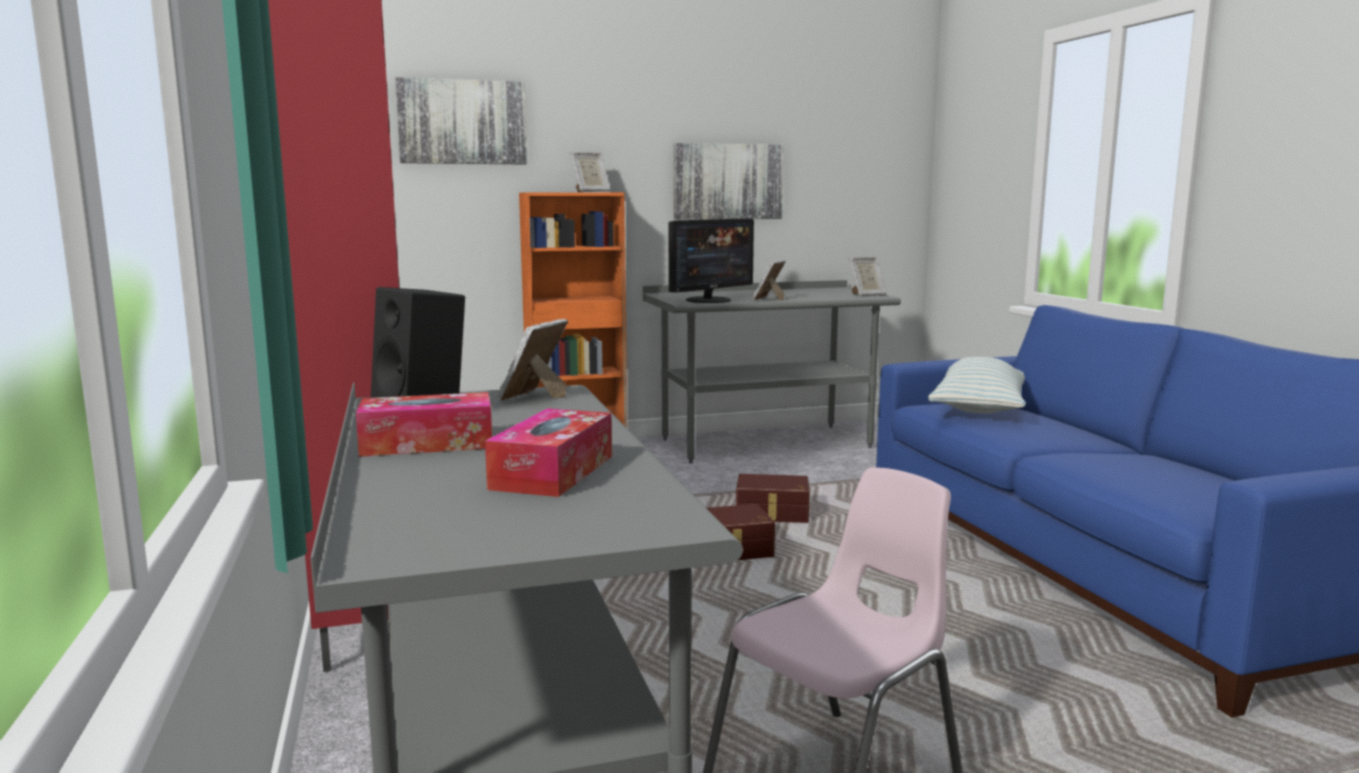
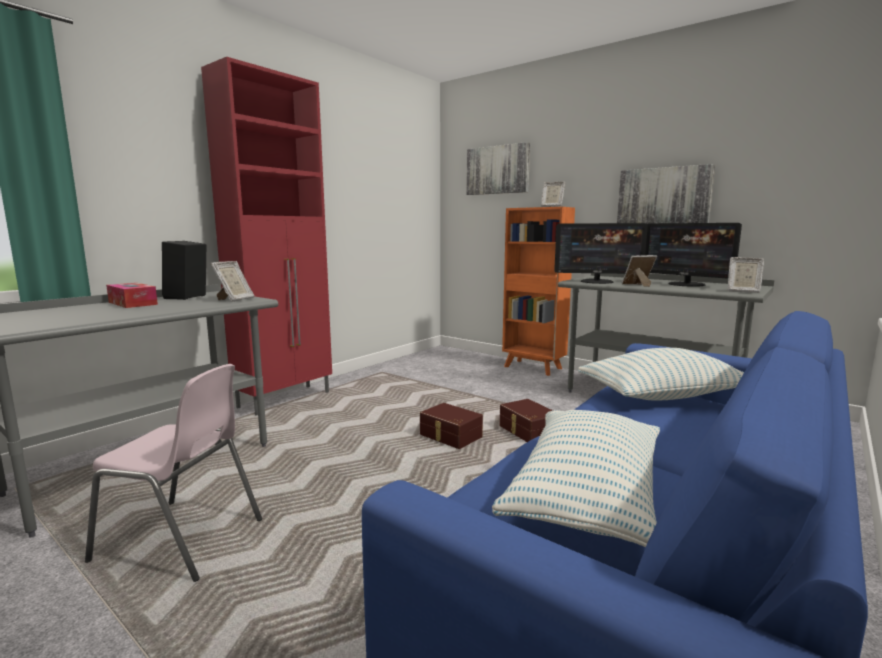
camera: 55 degrees right, 0 degrees up
(534, 398) = (234, 299): picture frame -> picture frame turned 120 degrees clockwise
(553, 472) = (81, 316): tissue box -> none
(791, 293) = (686, 284): none -> monitor
(1176, 475) = (587, 495): none -> pillow

